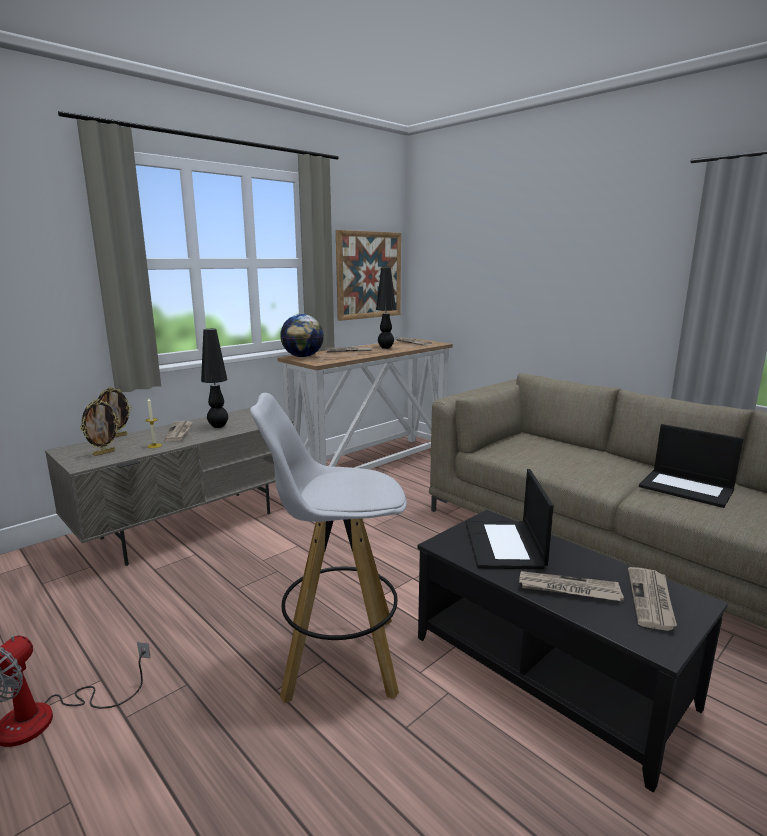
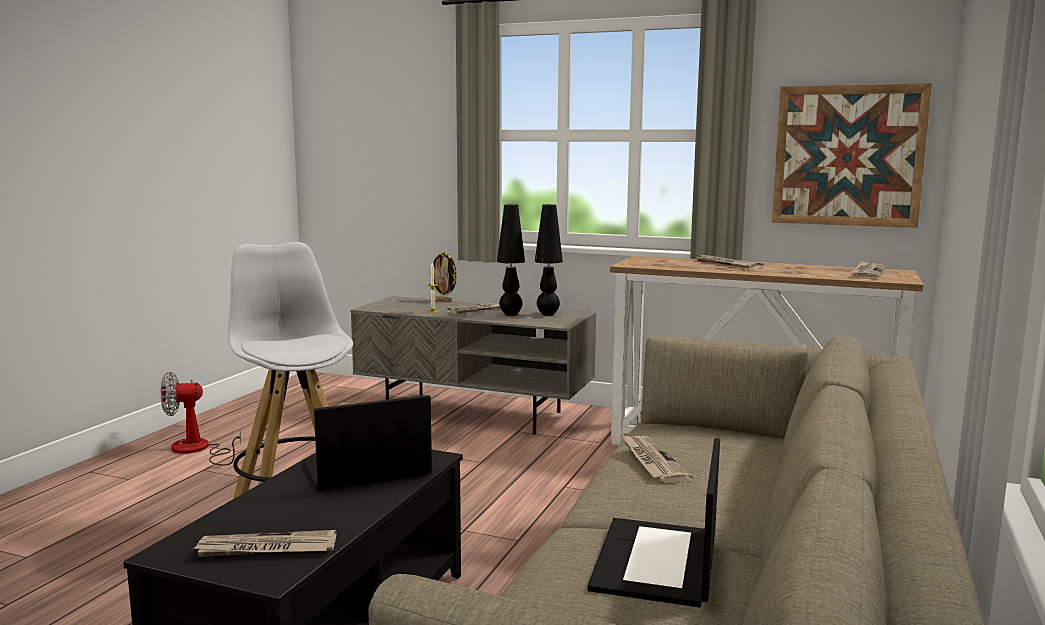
camera: 65 degrees right, 5 degrees down
(104, 453) = (400, 306): picture frame -> none
(302, 357) = (650, 259): globe -> none
(386, 348) = (790, 270): black table lamp -> black table lamp (548, 314)
(568, 589) = (275, 505): newspaper -> newspaper (652, 461)

